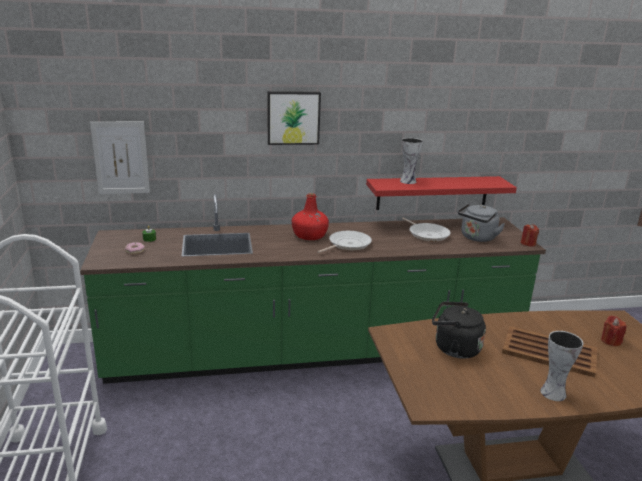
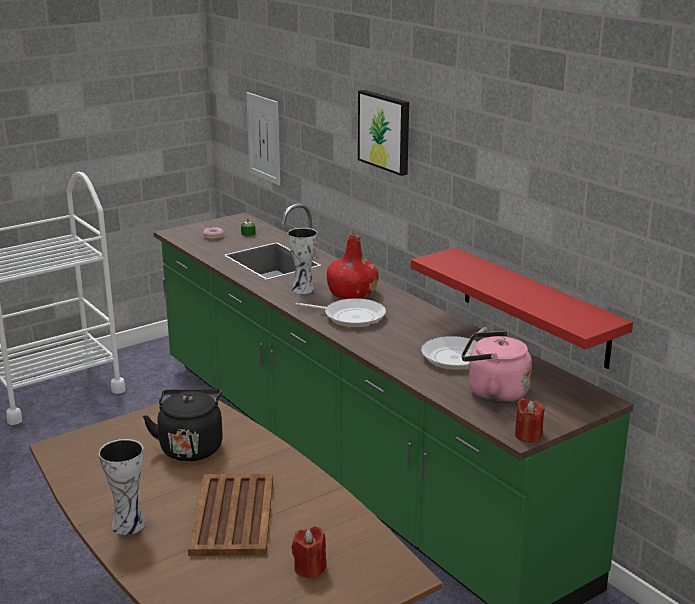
camera: 65 degrees right, 0 degrees up
(408, 181) = (484, 269): vase -> vase (304, 289)
(477, 238) = (493, 392): grey kettle -> pink kettle

